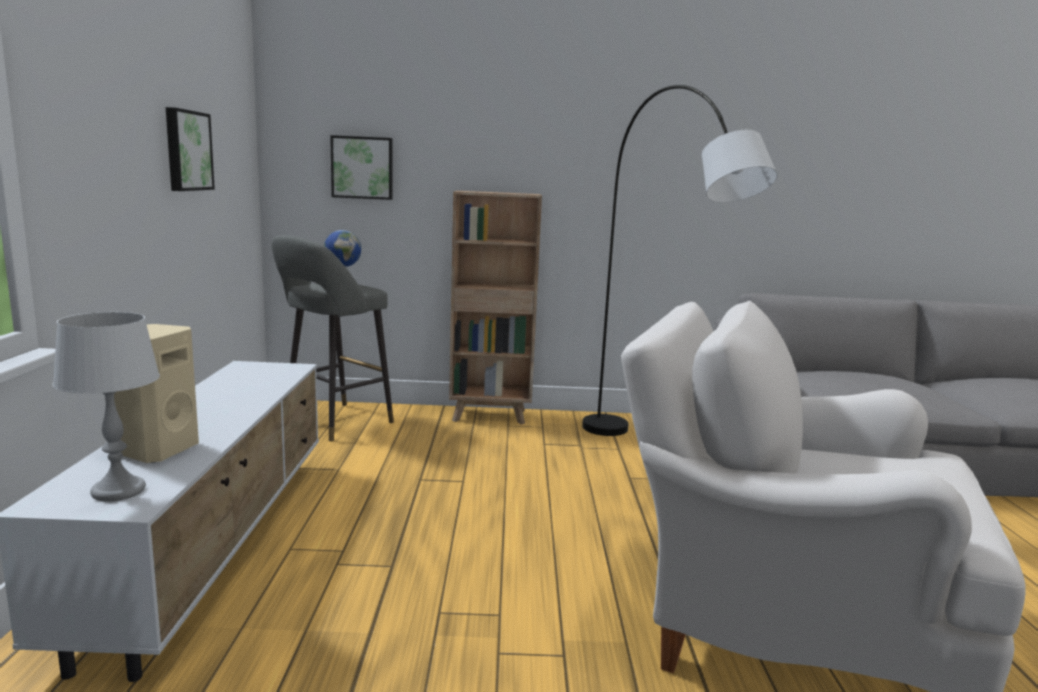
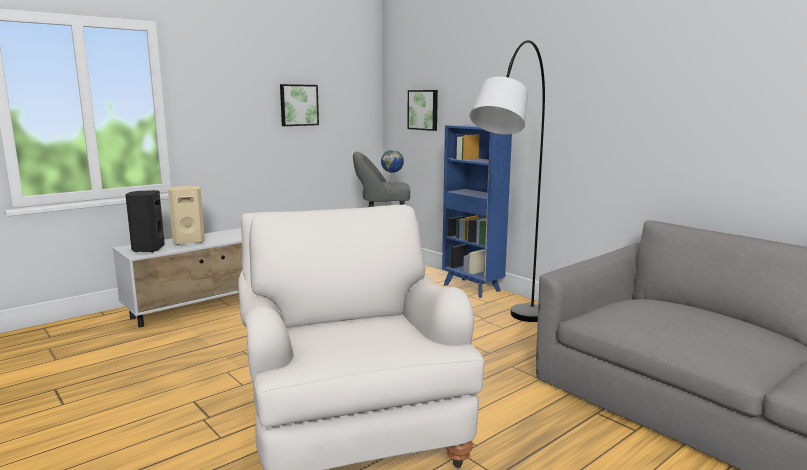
camera: 50 degrees right, 0 degrees up
(117, 491) = (147, 249): grey table lamp -> black speaker
(491, 416) = (472, 288): brown bookcase -> blue bookcase

